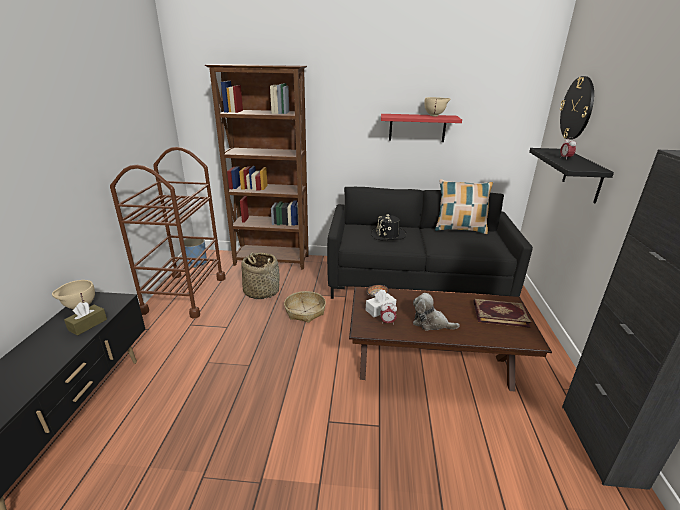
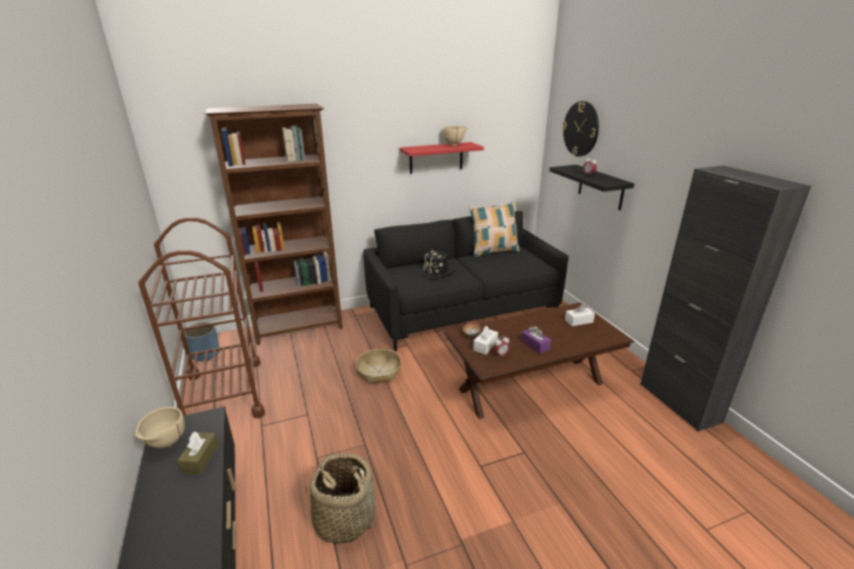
camera: 25 degrees left, 0 degrees up
(261, 291) = (315, 365): basket -> basket (344, 518)
(431, 323) = (535, 345): plush toy -> purple tissue box
(500, 314) = (578, 321): book -> white tissue box

